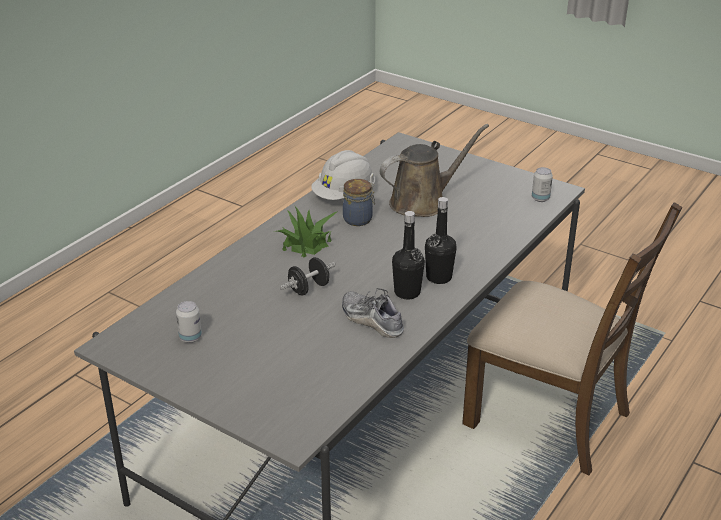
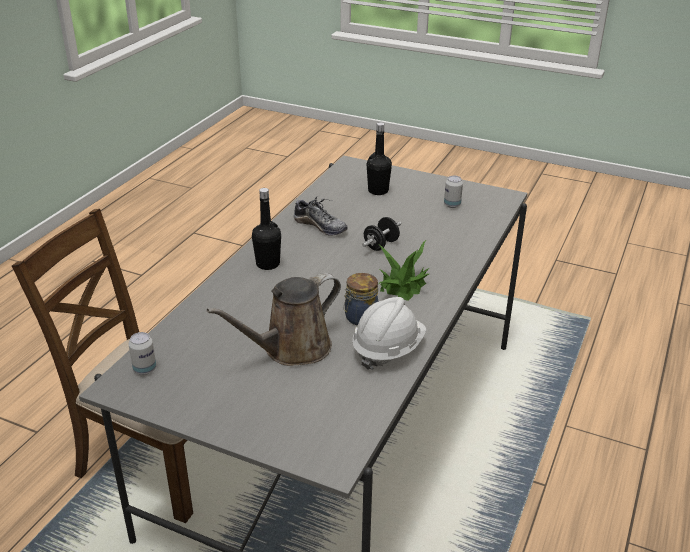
camera: 170 degrees right, 0 degrees up
(407, 292) = (295, 249): black bottle -> black bottle (378, 191)

